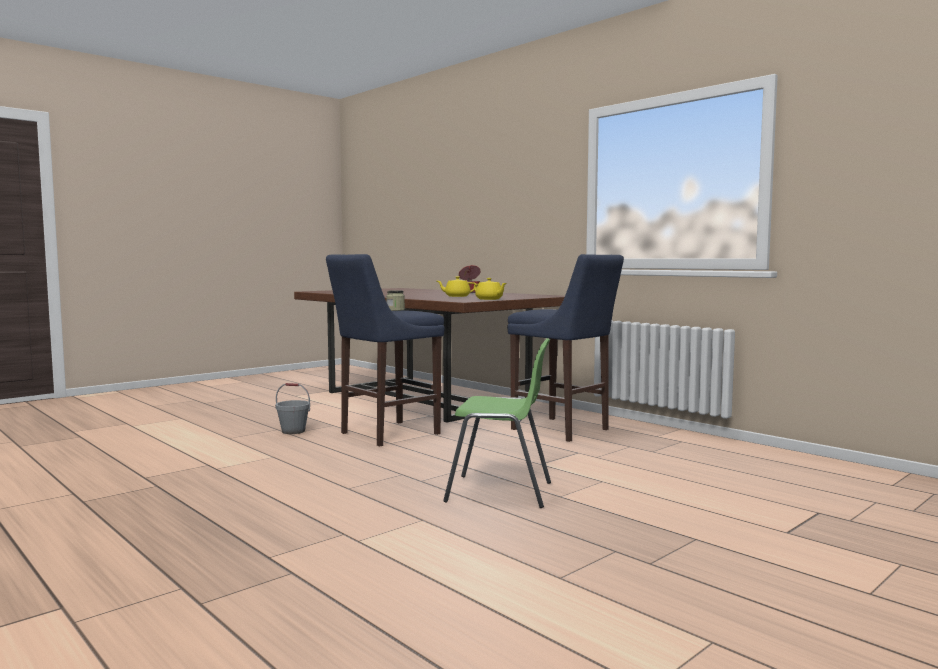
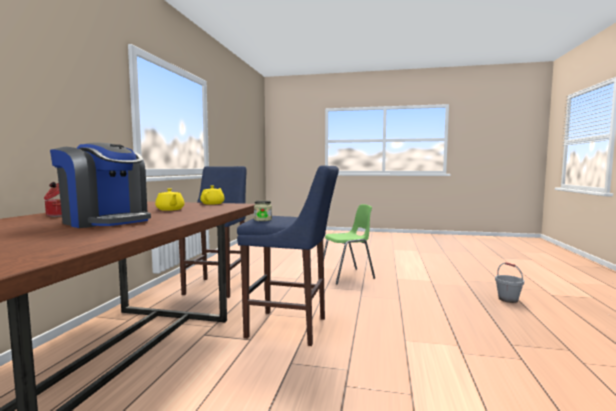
camera: 125 degrees left, 0 degrees up
(293, 431) = (338, 371): grey bucket -> grey bucket (508, 299)
(412, 293) = (106, 221): none -> coffee machine
(500, 492) = (347, 276): green chair -> green chair turned 90 degrees clockwise

